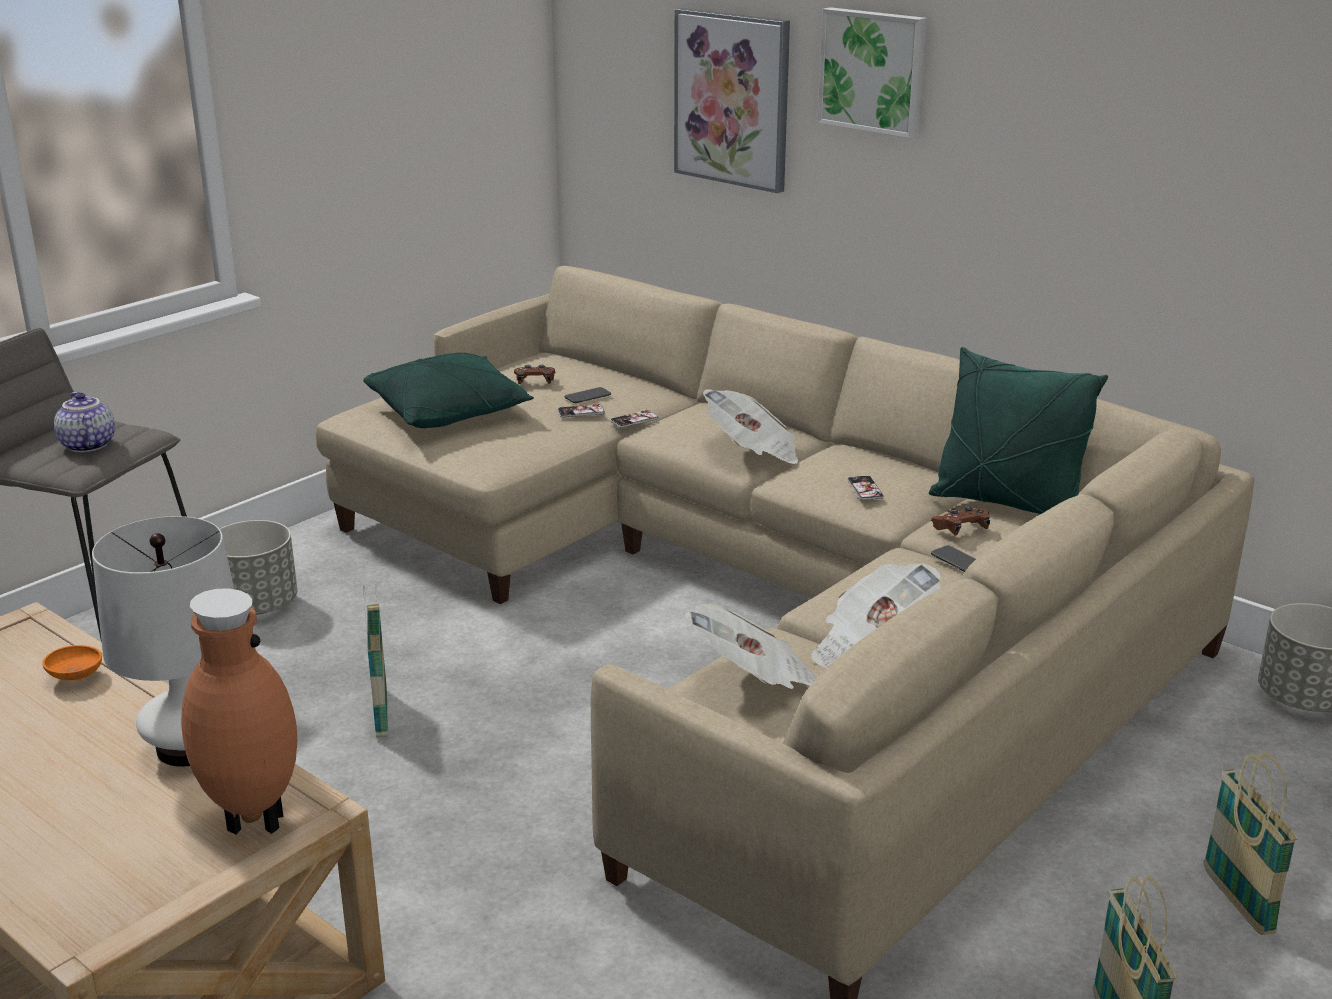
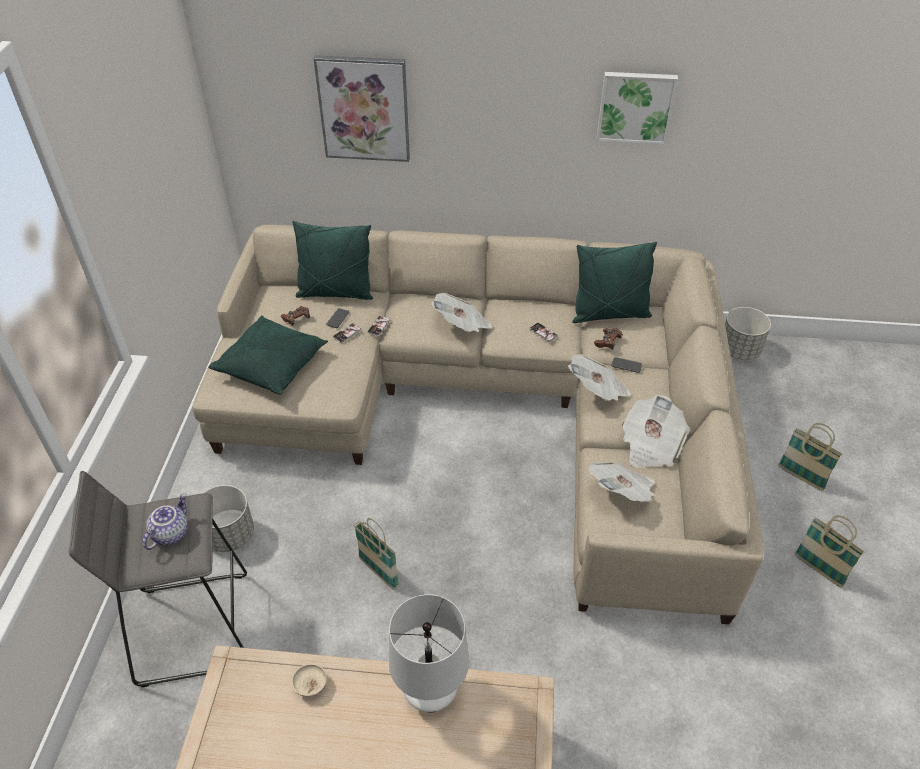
camera: 35 degrees left, 20 degrees up
(75, 675) = (310, 685): orange bowl -> beige bowl
(86, 445) = (170, 533): teapot -> teapot turned 90 degrees clockwise
(251, 822) = (514, 720): brown vase -> none
(621, 377) = (336, 292): none -> green pillow
(868, 568) = (597, 390): none -> newspaper
(874, 71) = (471, 85): picture -> picture (635, 106)

